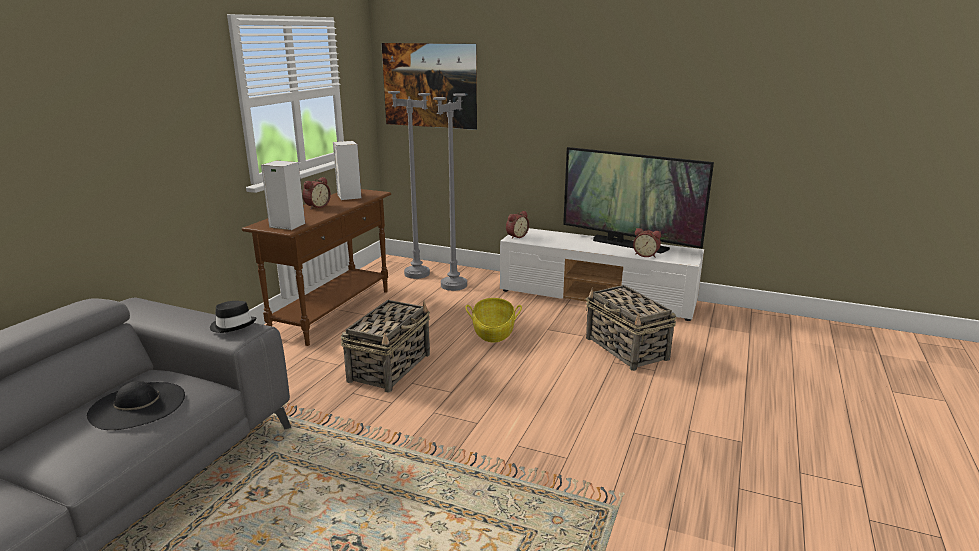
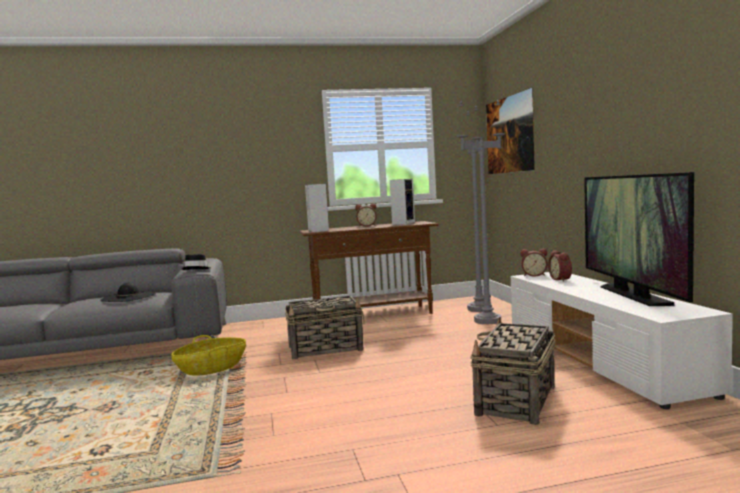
camera: 55 degrees right, 15 degrees down
(493, 332) = (436, 353): basket -> basket (212, 369)
(646, 255) = (624, 304): alarm clock -> alarm clock (561, 279)

